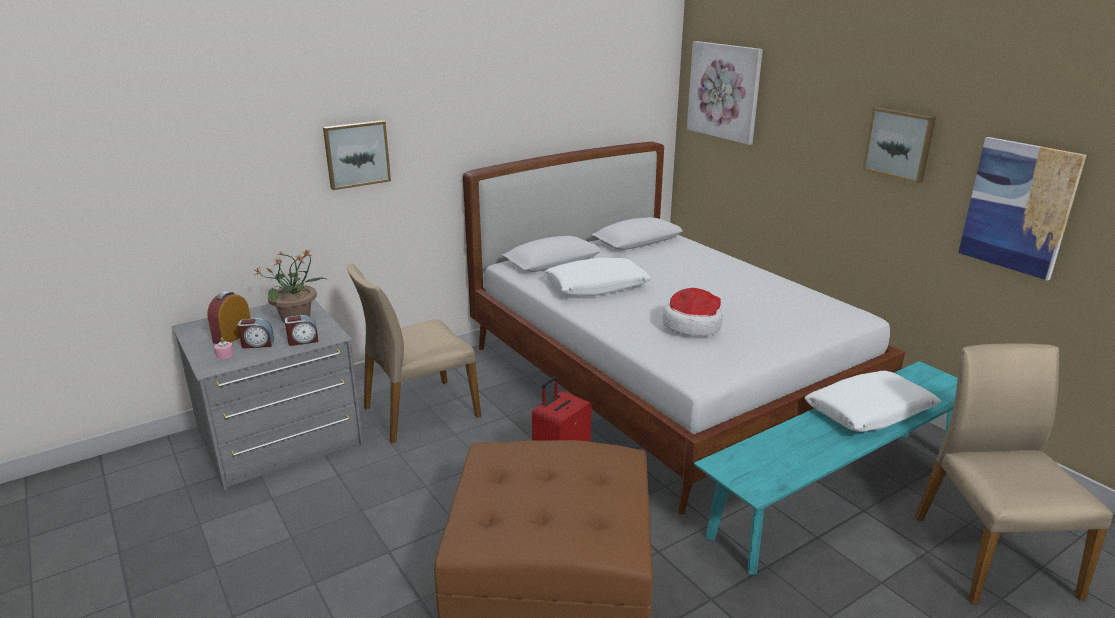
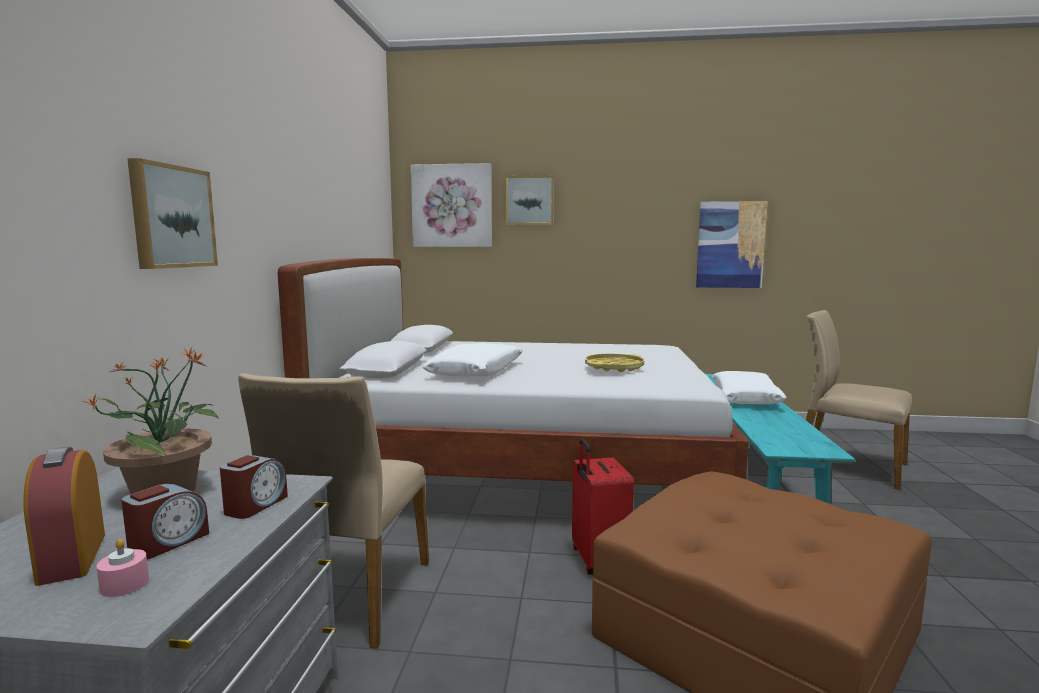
camera: 50 degrees left, 15 degrees down
(692, 325) = (614, 367): hat -> yellow tray
(899, 144) = (634, 219): picture -> picture (530, 200)

